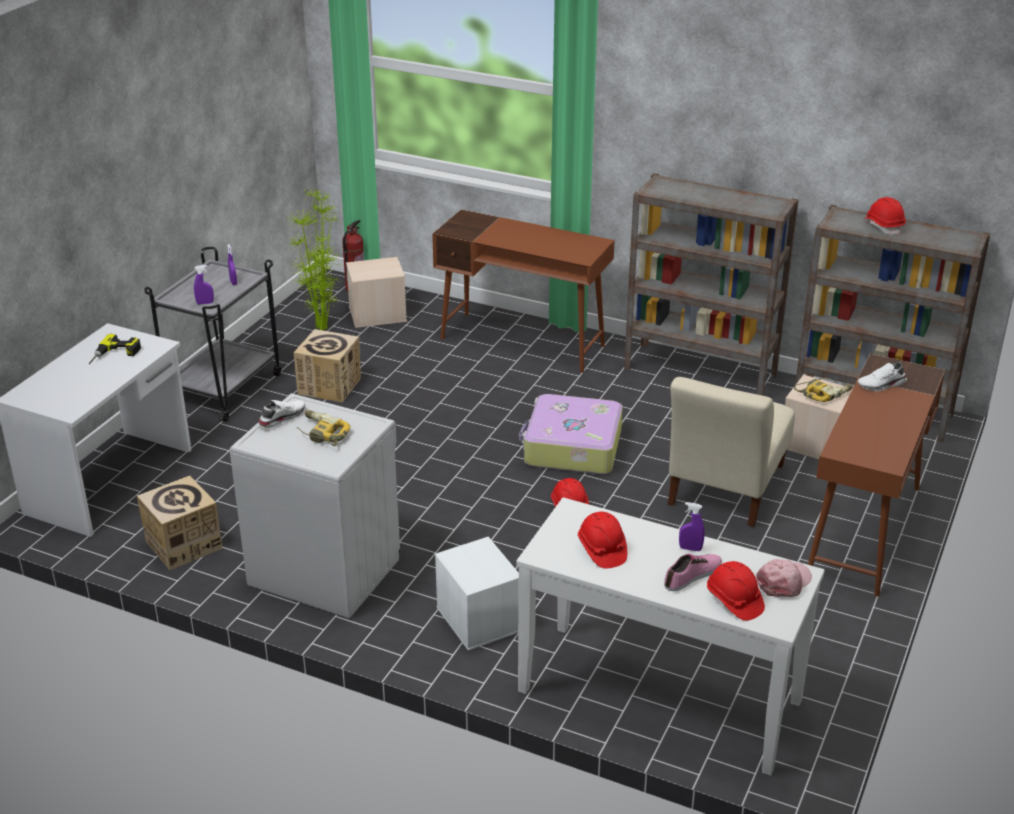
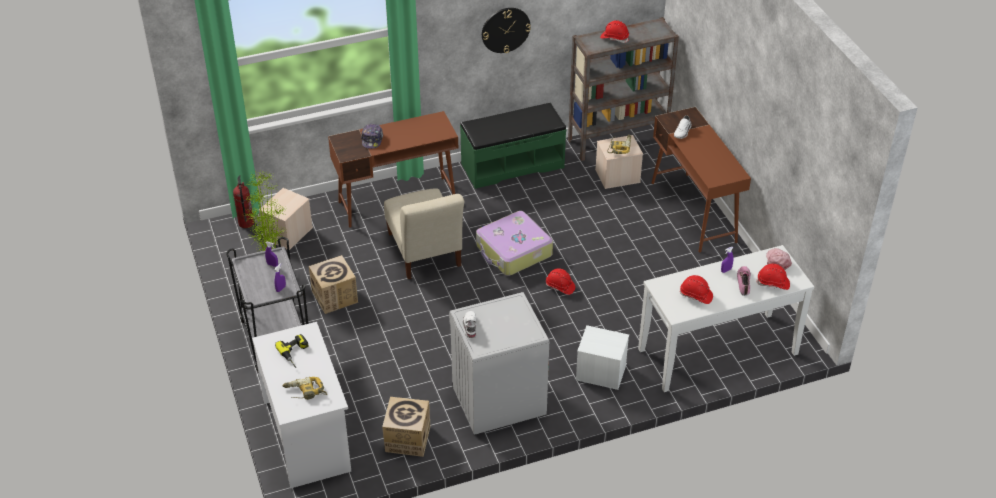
camera: 45 degrees left, 10 degrees up
(321, 434) = (502, 322): power drill -> power drill (305, 392)
(497, 230) = (372, 139): none -> cap
(700, 371) = (512, 165): grey bookcase -> green bench
(724, 489) = (611, 228): beige chair -> beige chair (424, 252)
(730, 155) = (505, 30): none -> wall clock

